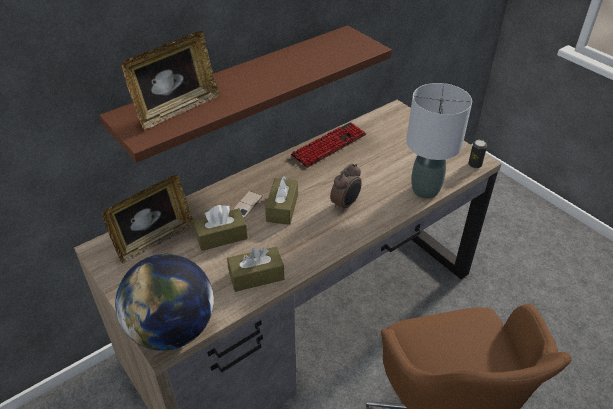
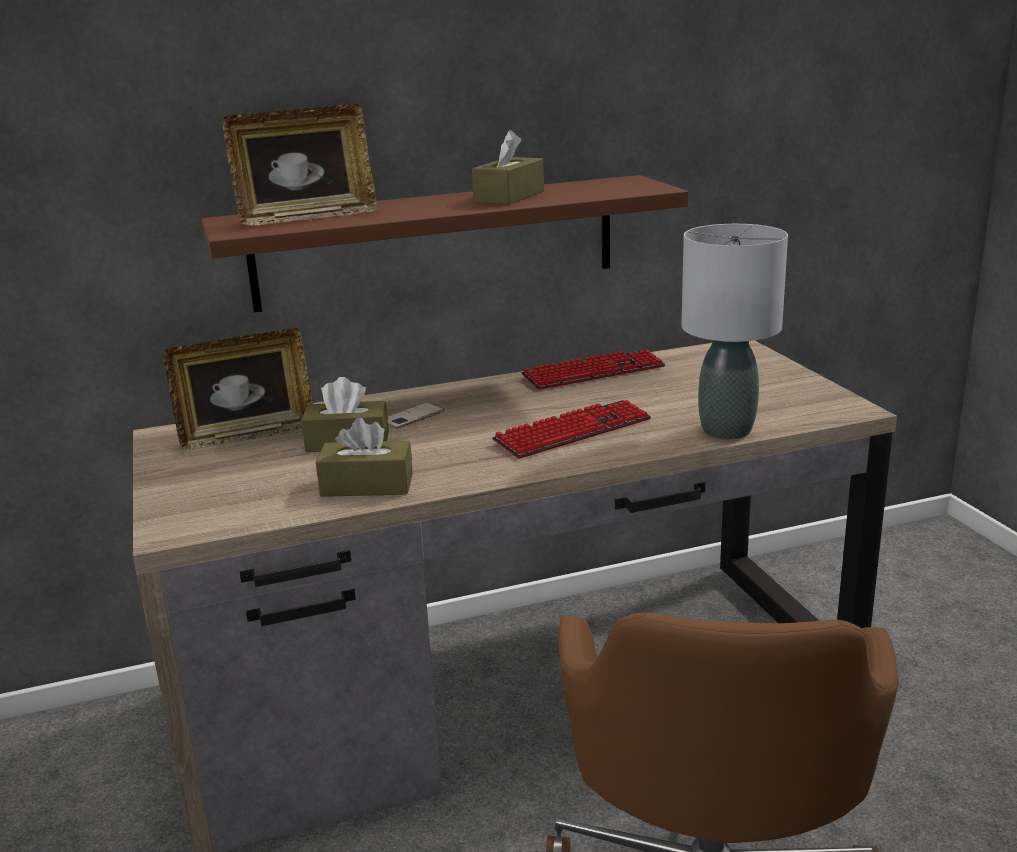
camera: 20 degrees right, 20 degrees down
(173, 329) = (196, 520): globe -> none
(282, 208) = (465, 425): brown tissue box -> brown tissue box (509, 197)
(346, 205) = (573, 431): alarm clock -> keyboard
(475, 164) = (842, 412): can -> none

